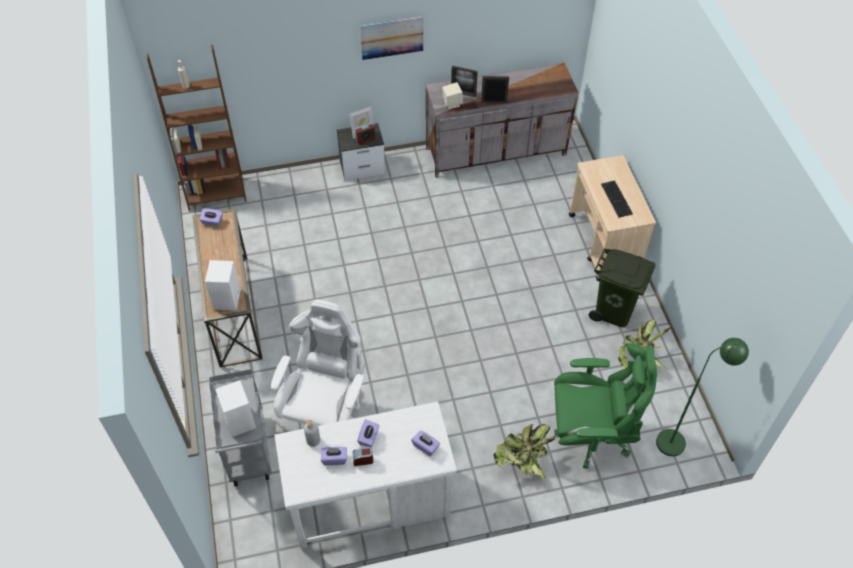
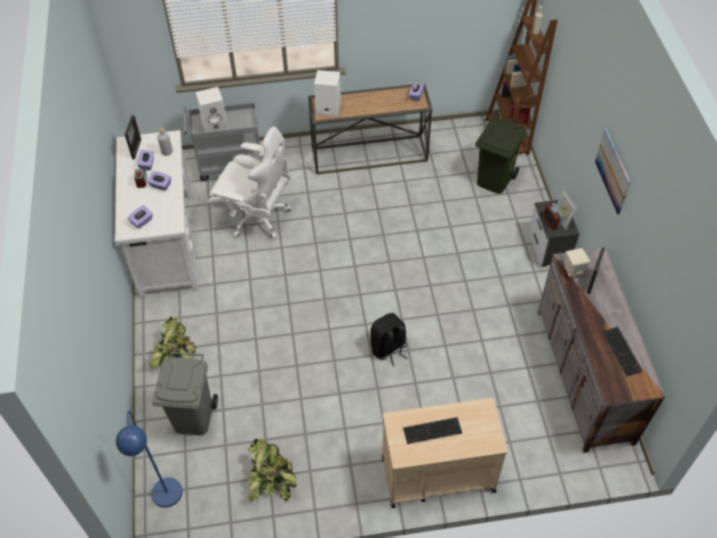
camera: 95 degrees right, 0 degrees up
(488, 281) = (388, 349): none -> black backpack
(494, 101) = (580, 311): picture frame -> picture frame (136, 149)
(529, 81) = (622, 351): none -> keyboard
(588, 435) = (192, 417): green office chair -> grey trash can
(614, 311) = (338, 467): green trash can -> green trash can (493, 179)
(679, 441) = (168, 502): green floor lamp -> blue floor lamp

